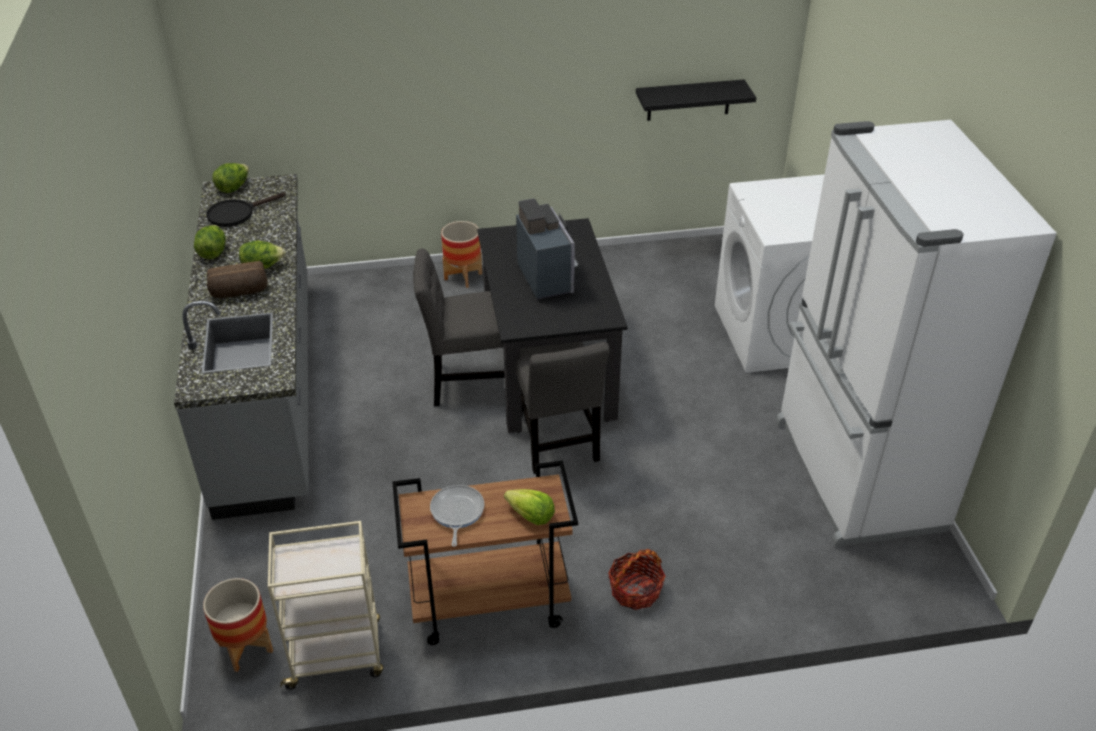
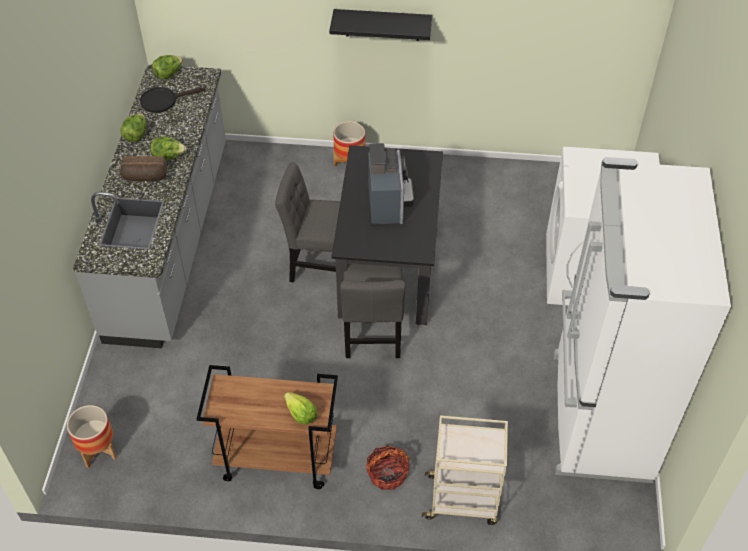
camera: 15 degrees right, 10 degrees up
(336, 654) = (158, 471): beige cart -> beige cart (463, 500)
(456, 513) = (249, 399): frying pan -> none
(689, 100) = (558, 56): black shelf -> black shelf (382, 25)

